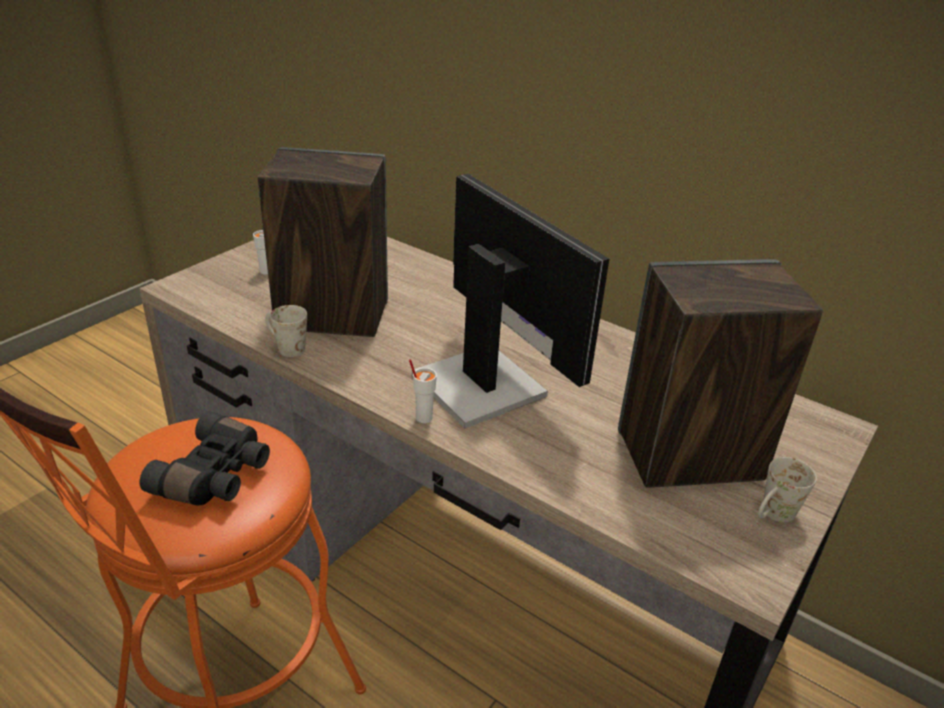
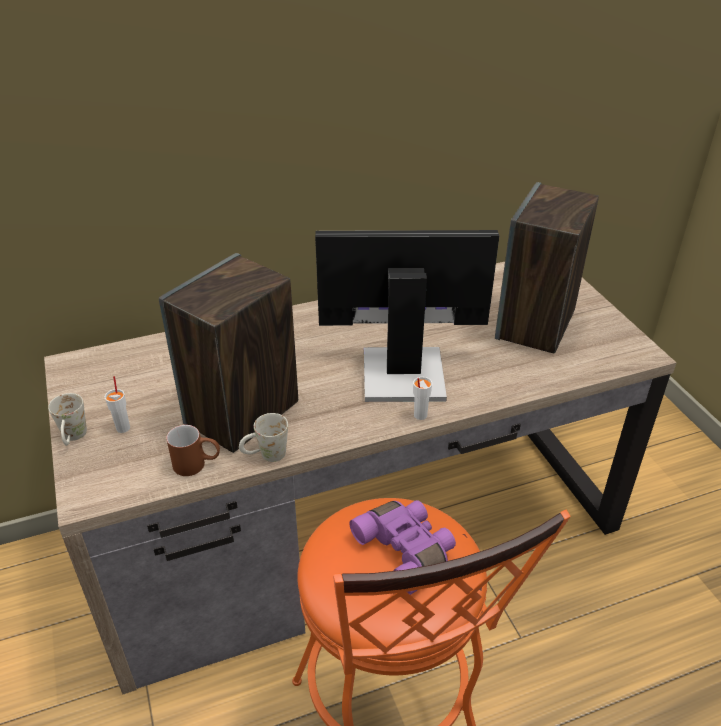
camera: 55 degrees left, 5 degrees up
(216, 476) = (407, 550): black binoculars -> purple binoculars
(248, 318) = (197, 464): none -> brown mug
(772, 516) = (601, 323): white mug -> white mug (73, 438)

